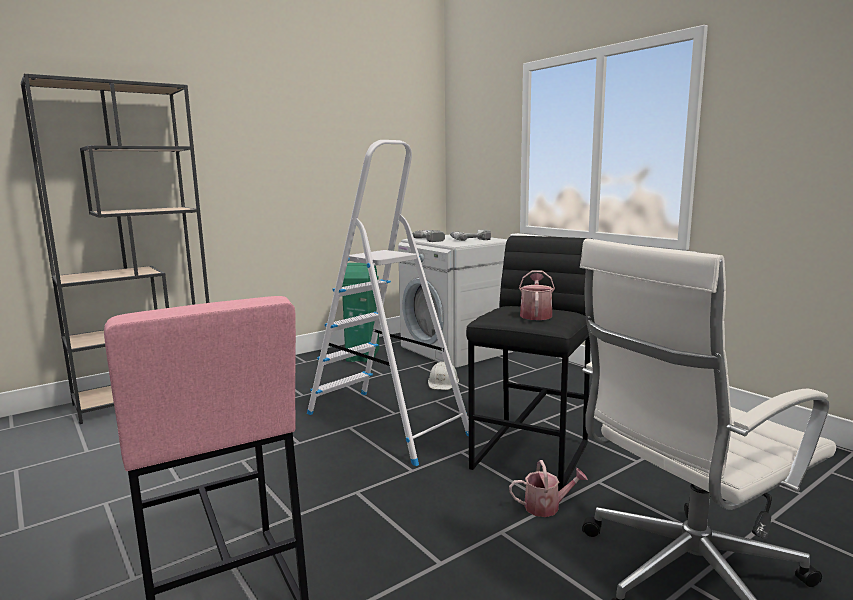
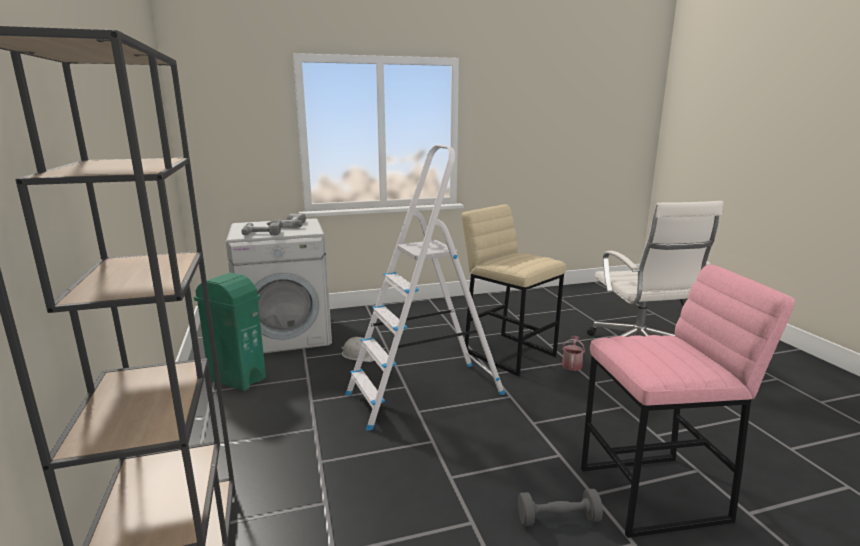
camera: 70 degrees left, 5 degrees up
(178, 525) = (558, 519): none -> grey dumbbell
(531, 454) = (508, 353): black stool -> beige stool
(535, 314) = (531, 258): watering can -> none

